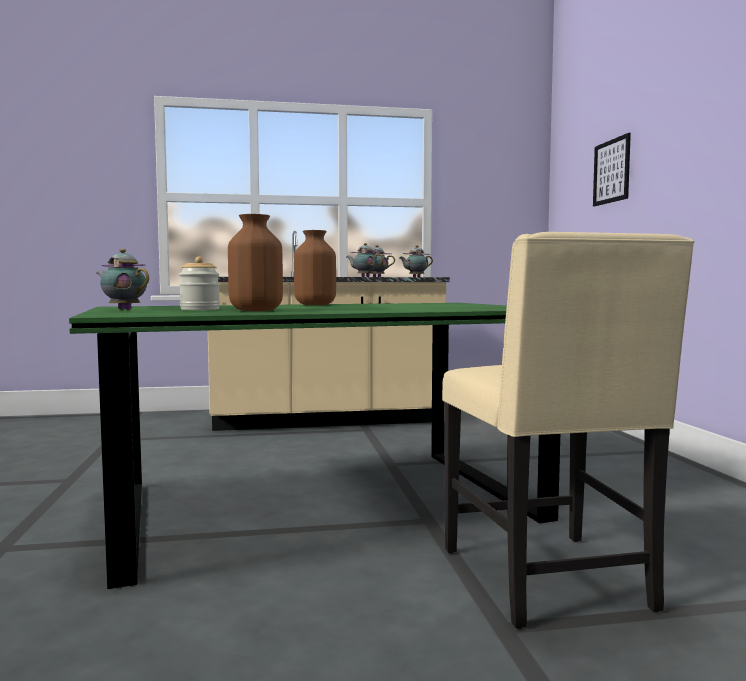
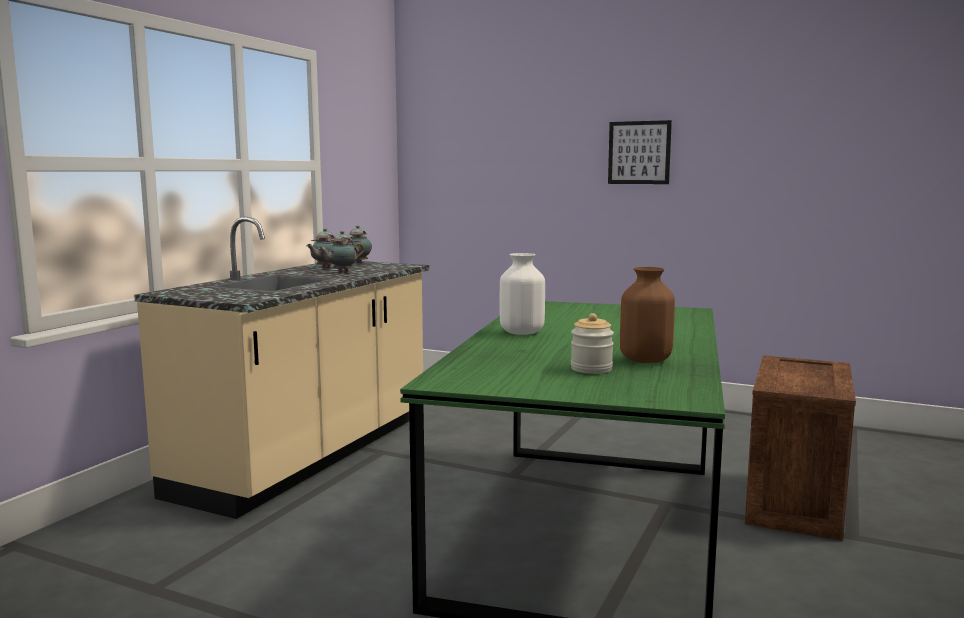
camera: 55 degrees left, 5 degrees up
(123, 310) = (560, 388): teapot -> none
(314, 305) = (522, 333): brown vase -> white vase
(549, 580) = (796, 504): beige chair -> crate
(611, 171) = (512, 151): picture -> picture (639, 152)

